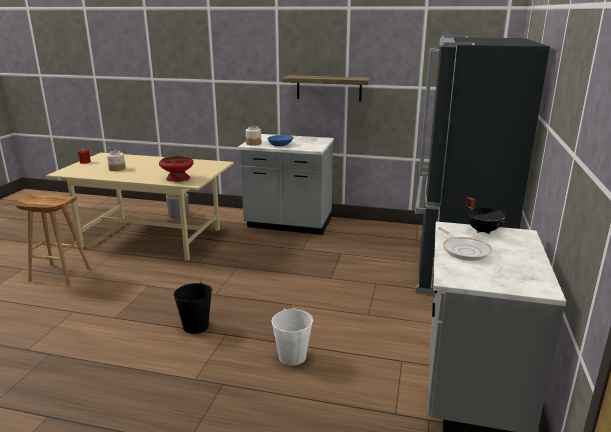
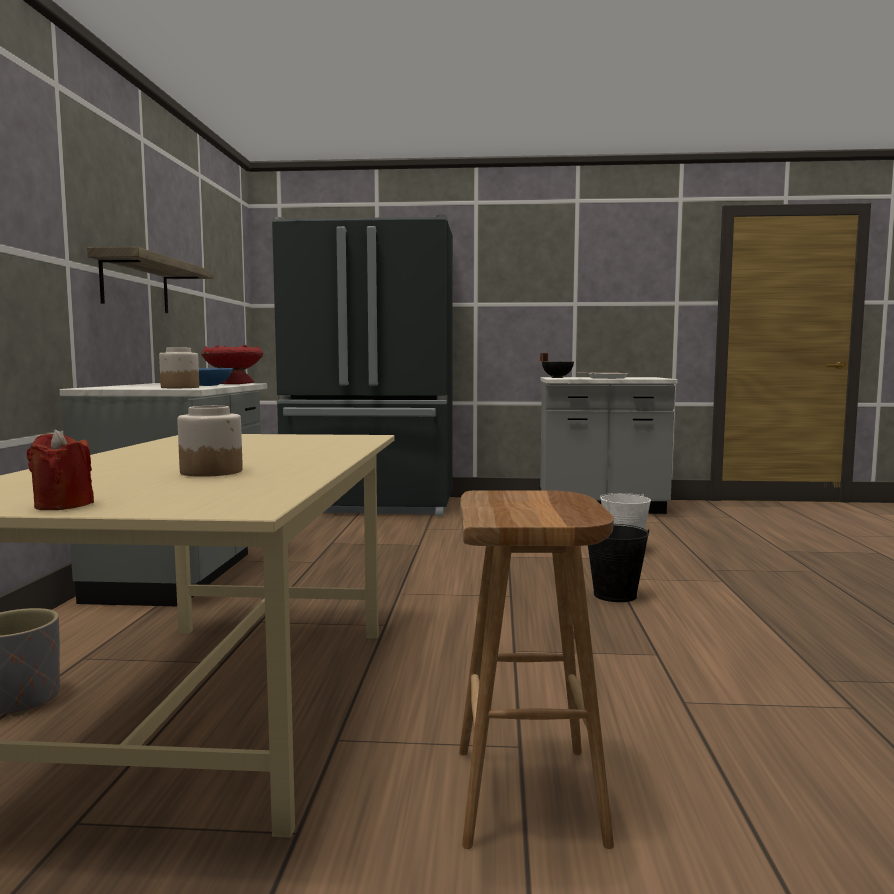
camera: 100 degrees left, 15 degrees down
(177, 178) = (332, 441): red bowl -> red bowl (233, 383)

